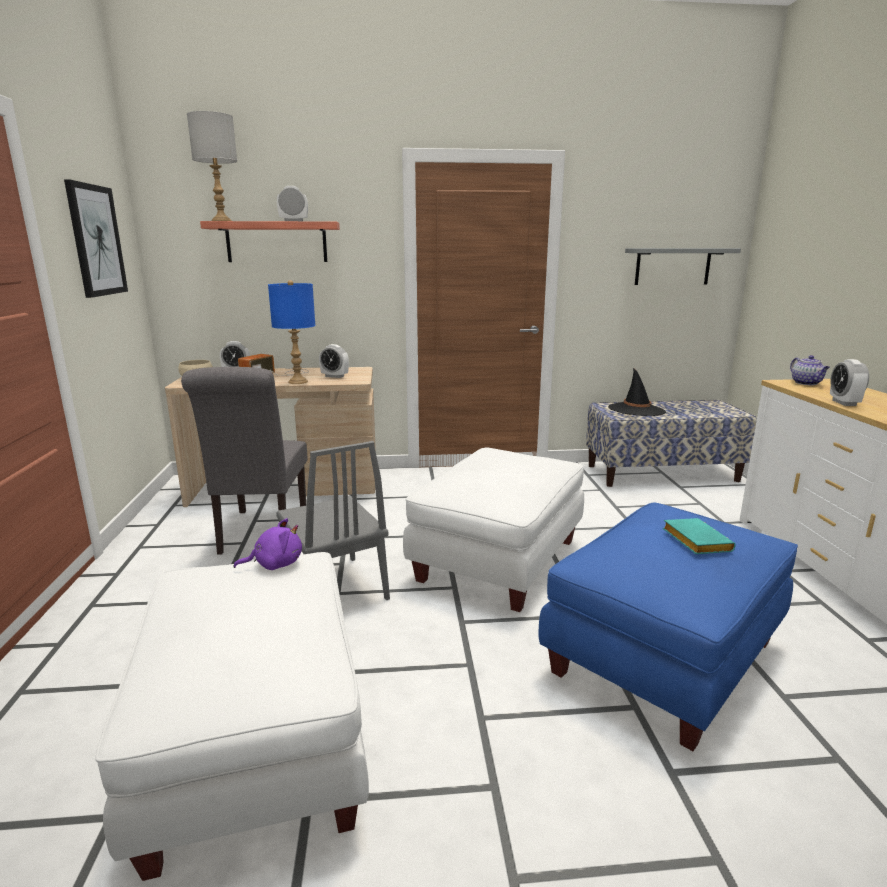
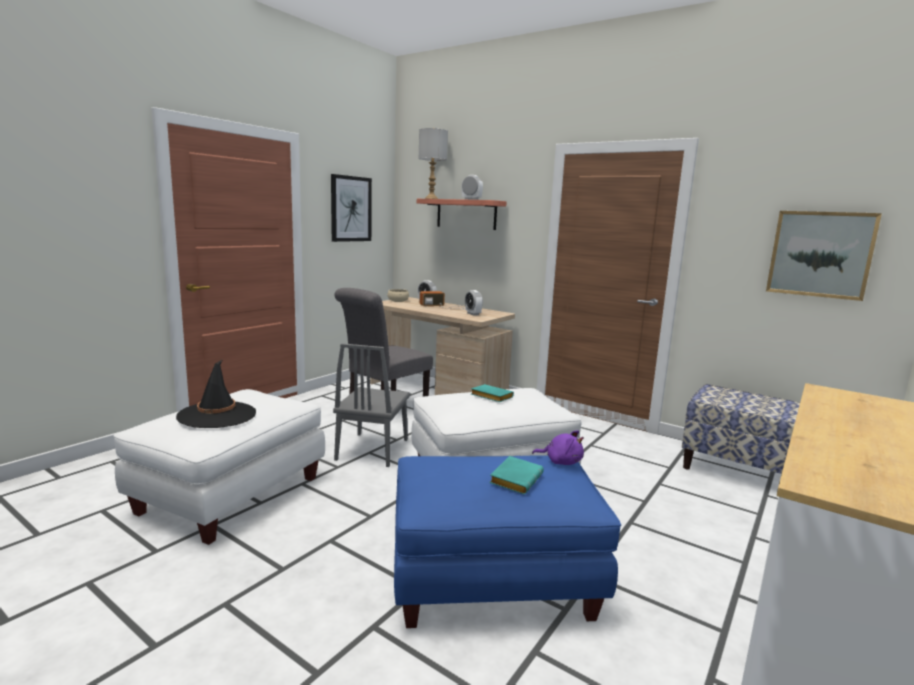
camera: 40 degrees right, 5 degrees down
(275, 564) = (280, 399): purple plush toy -> purple plush toy (561, 461)
(298, 382) = (442, 313): blue table lamp -> none
(490, 469) = (490, 397): none -> turquoise book
(636, 410) = (737, 400): black hat -> black hat (217, 415)
(672, 266) = (820, 254): grey shelf -> picture
(807, 383) = (851, 397): teapot -> none
(844, 403) = (818, 416): alarm clock -> none

